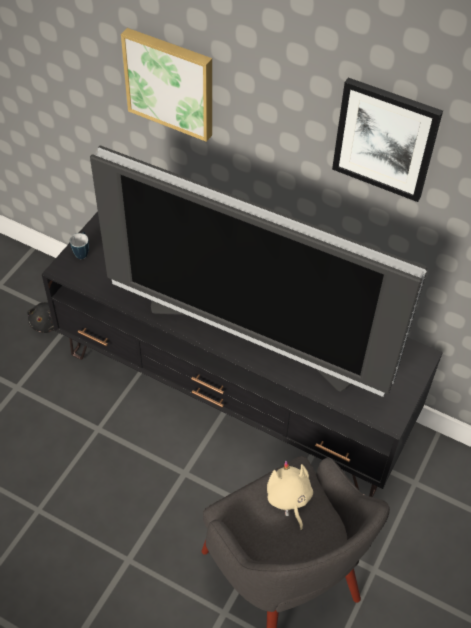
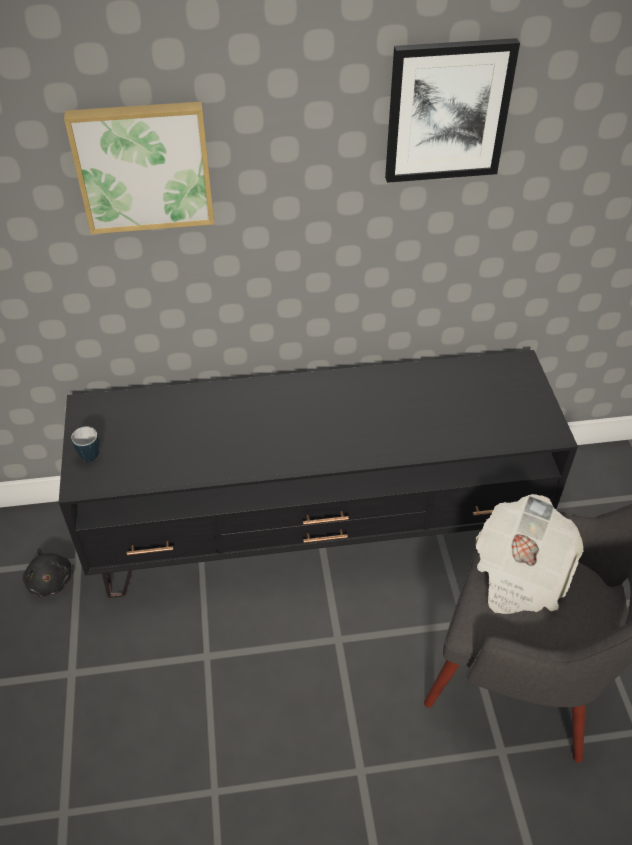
camera: 35 degrees left, 5 degrees down
(252, 336) = (355, 433): television -> none
(288, 499) = (520, 573): beige plush toy -> newspaper

